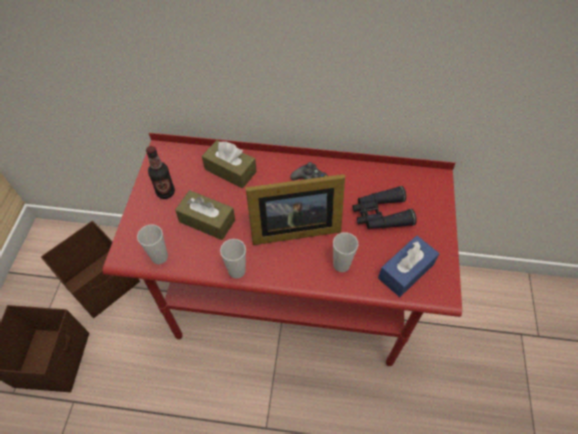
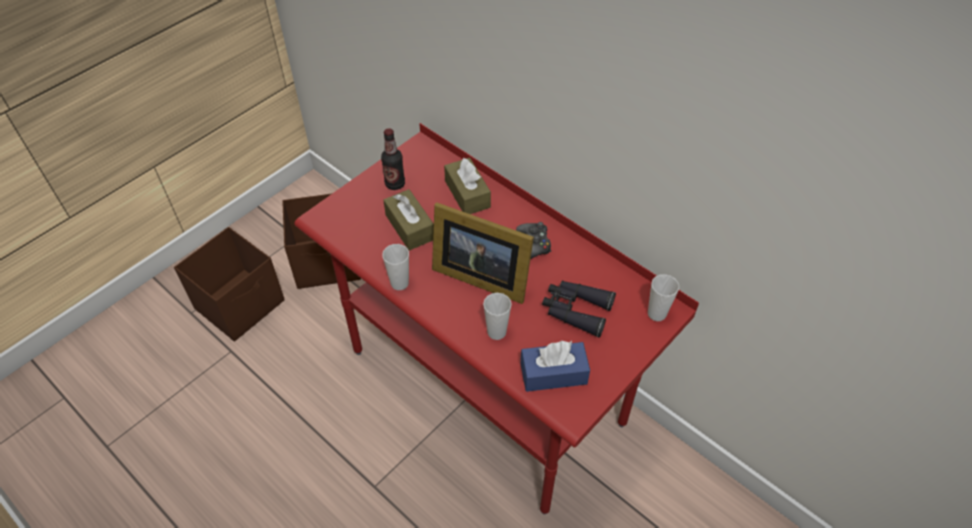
camera: 35 degrees right, 5 degrees down
(159, 257) = (346, 235): cup -> cup (656, 314)

